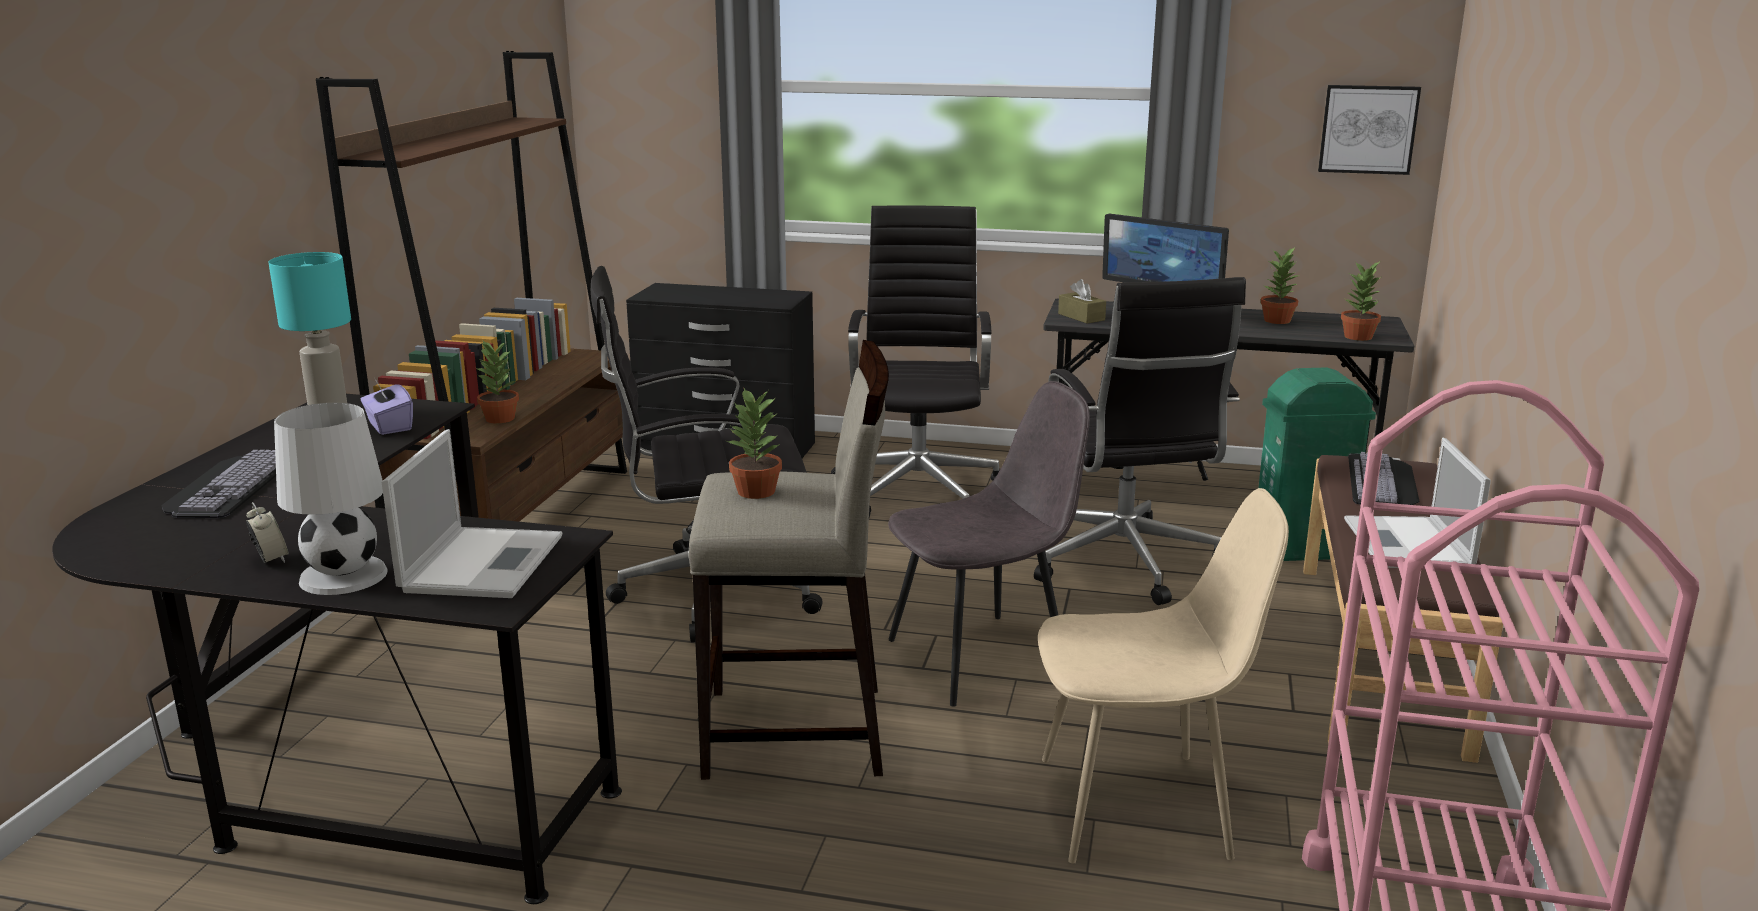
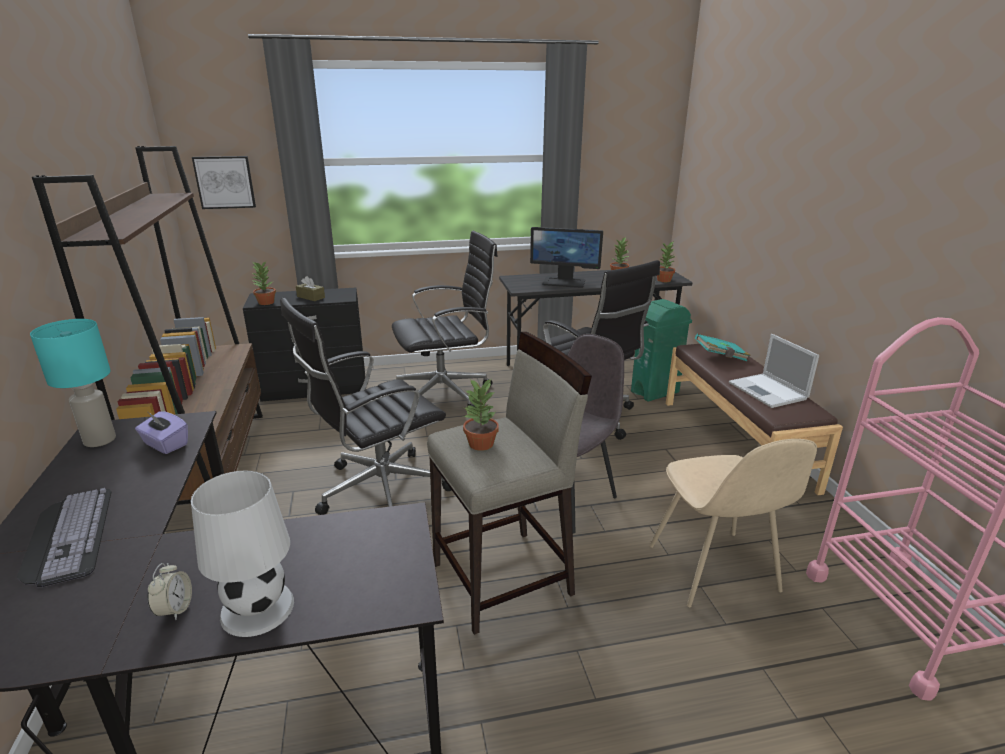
camera: 25 degrees left, 5 degrees up
(271, 559) = (175, 609): alarm clock -> alarm clock turned 60 degrees clockwise
(483, 562) = (360, 559): laptop -> none
(499, 418) = (208, 410): potted plant -> potted plant (265, 302)
(919, 489) = (446, 394): black office chair -> black office chair turned 90 degrees clockwise
(1081, 317) = (525, 286): brown tissue box -> brown tissue box (311, 297)
(1139, 807) = (714, 570): beige chair -> beige chair turned 105 degrees clockwise
(1368, 129) = (645, 172): picture -> picture (225, 182)
(1383, 482) = (720, 357): keyboard -> turquoise book

